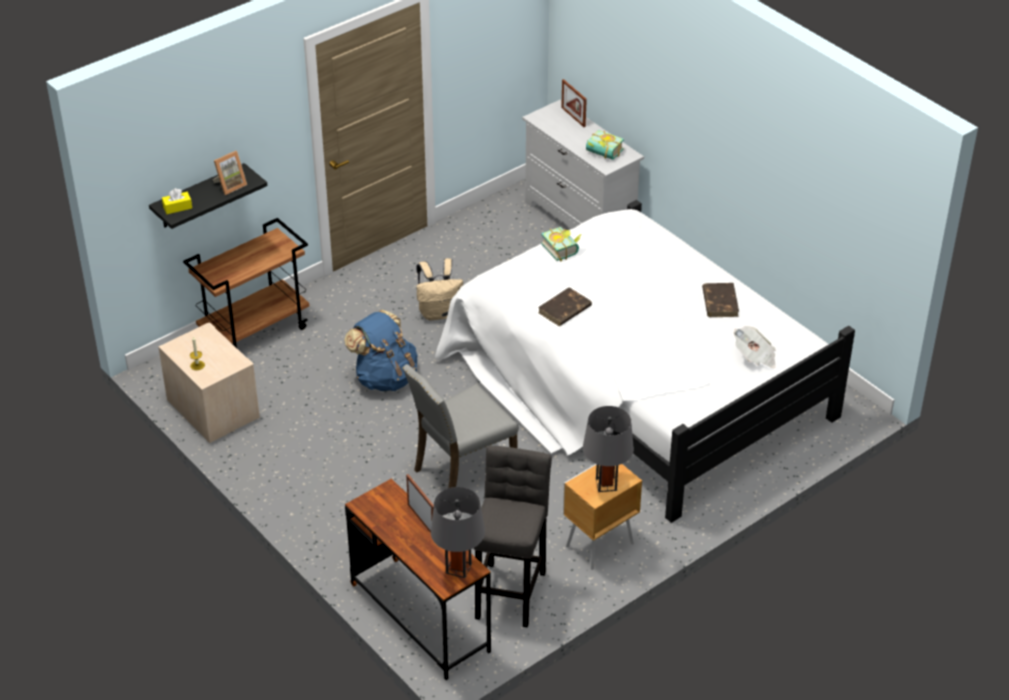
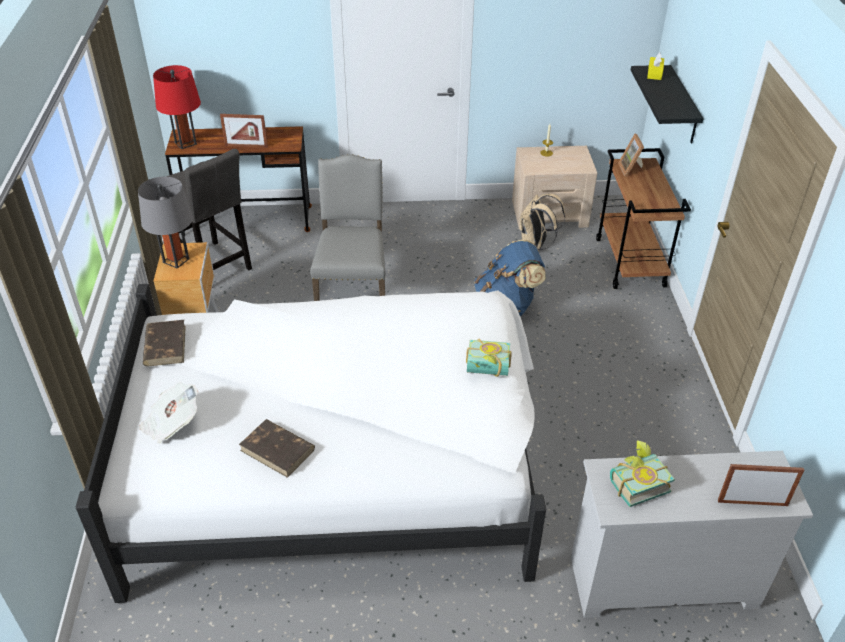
camera: 125 degrees right, 0 degrees up
(230, 185) = (668, 101): picture frame -> picture frame (631, 169)
(438, 313) = (572, 376): beige backpack -> beige backpack (535, 246)
(458, 568) = (185, 143): grey table lamp -> red table lamp
(564, 310) = (389, 322): brown book -> brown book (165, 345)

